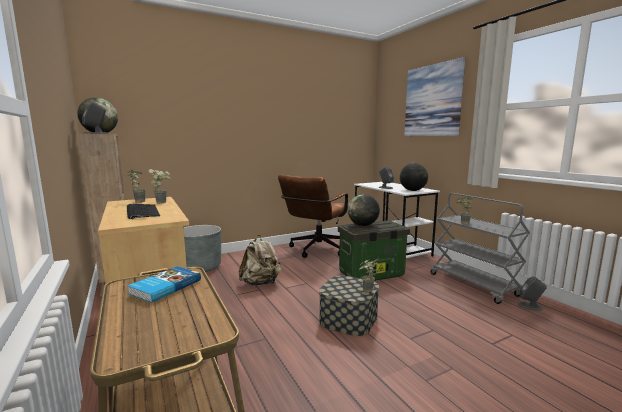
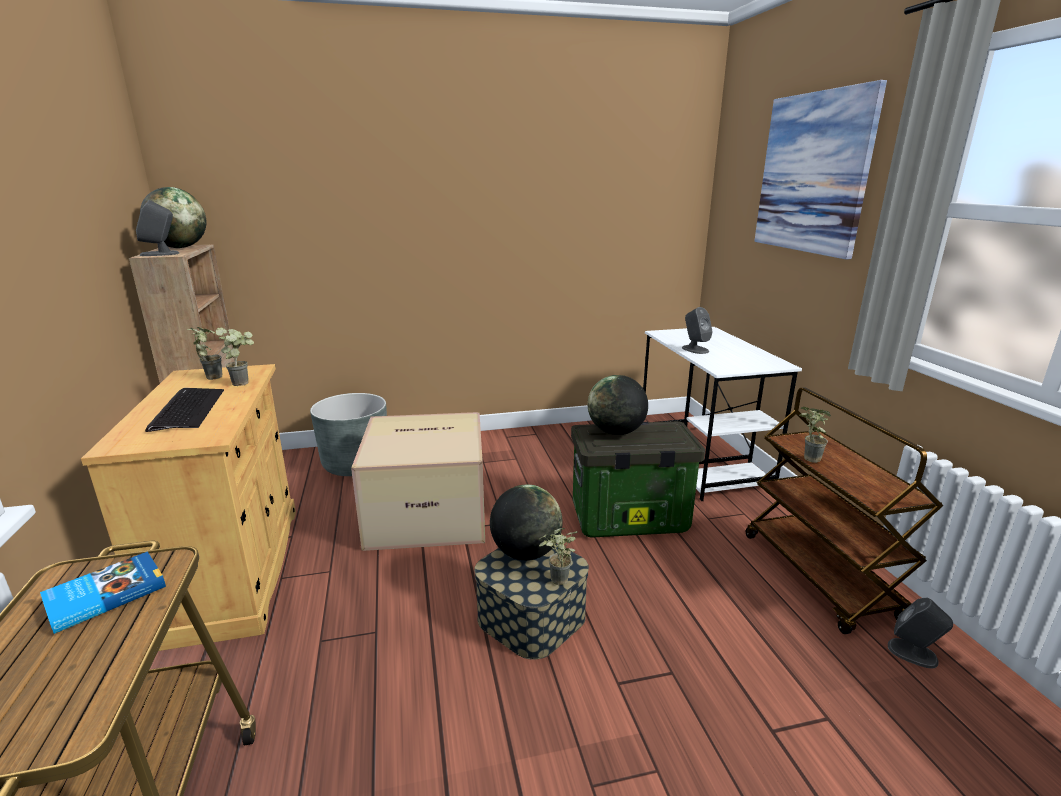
camera: 15 degrees right, 10 degrees up
(261, 283) = (429, 512): beige backpack -> cardboard box
(315, 250) = (559, 450): brown office chair -> none
(413, 190) = (742, 364): globe -> globe (526, 553)
(473, 285) = (820, 576): grey cart -> brown cart

